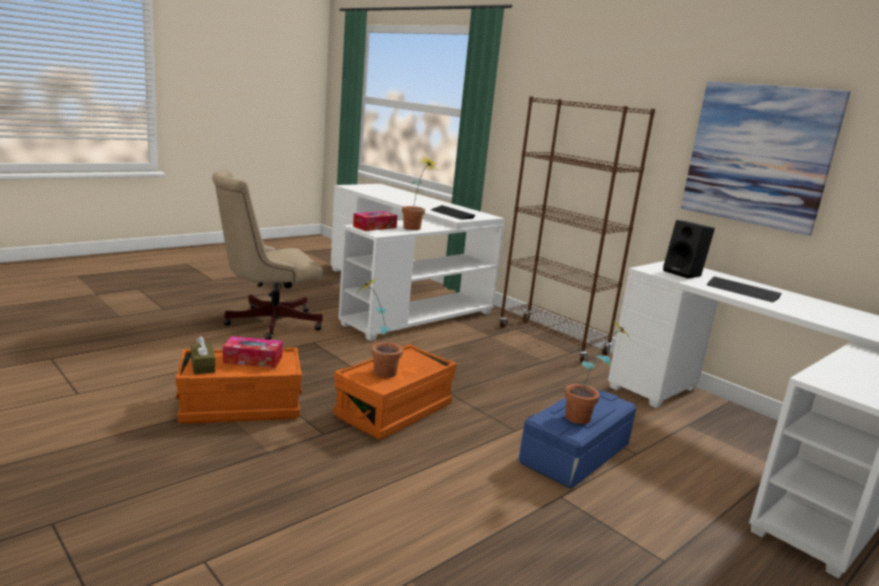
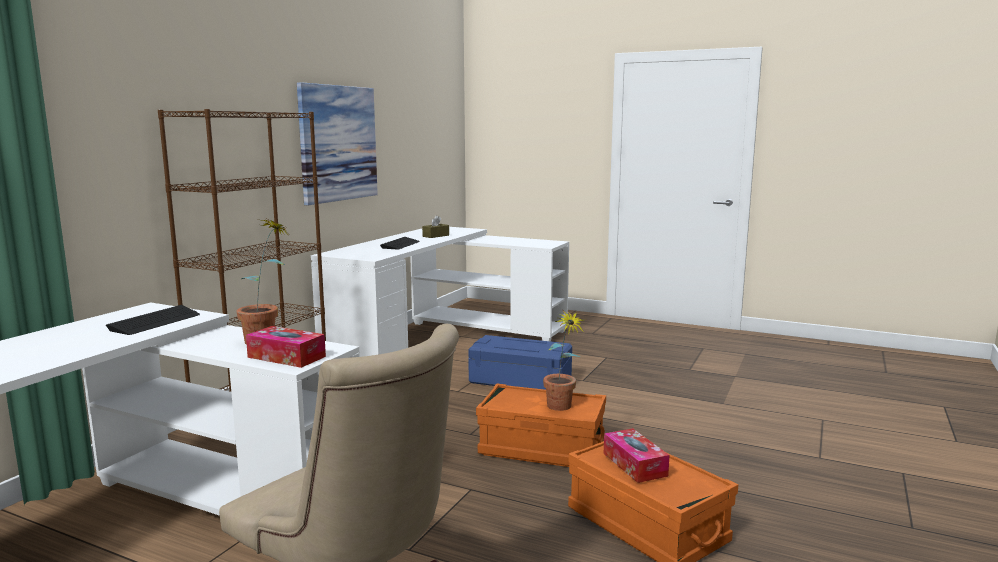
camera: 110 degrees left, 5 degrees down
(203, 365) = (688, 487): brown tissue box -> brown tissue box (435, 236)
(586, 418) = (534, 342): potted plant -> none
(684, 273) = (368, 252): black speaker -> none

